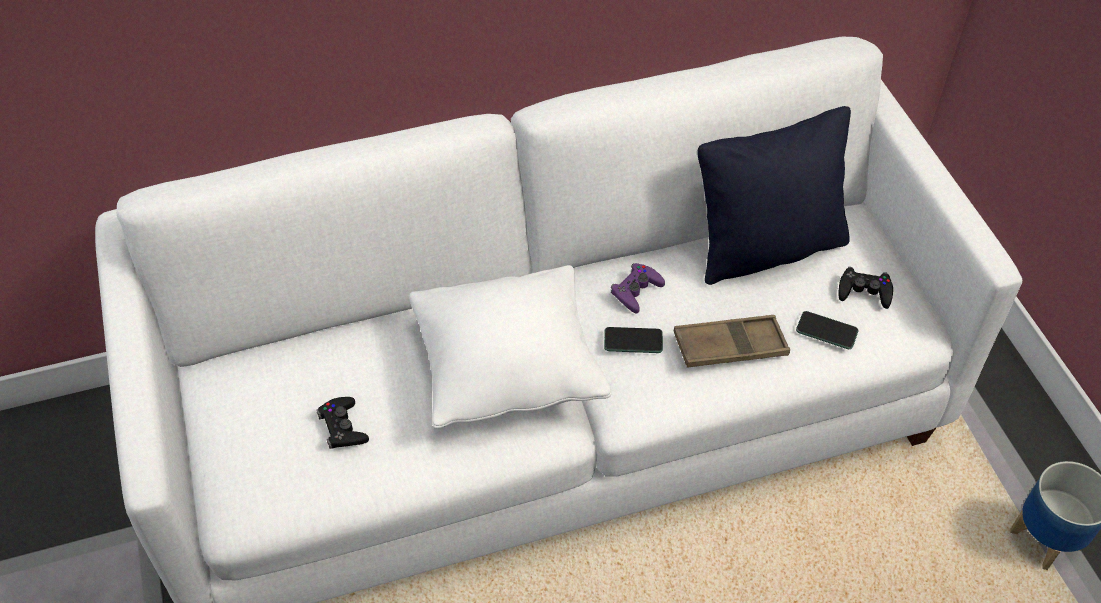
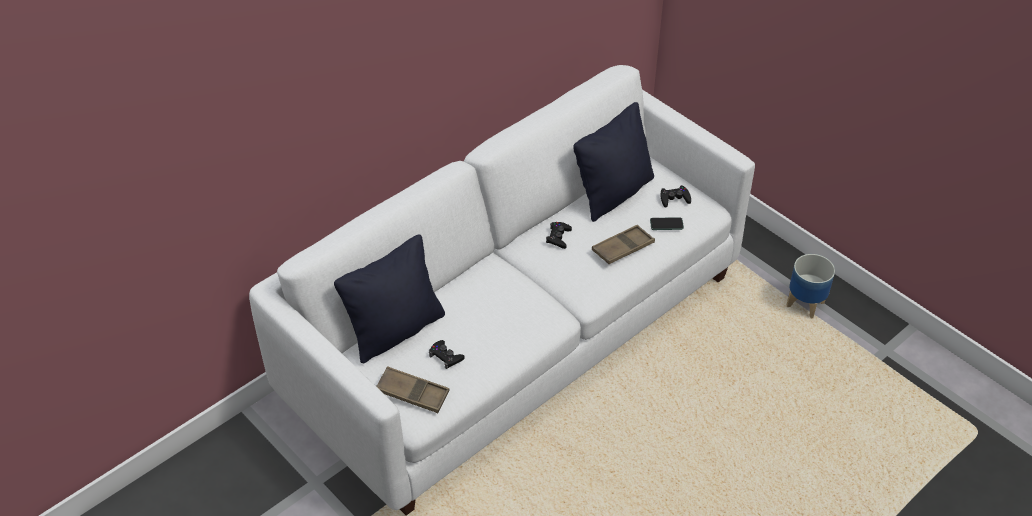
camera: 25 degrees left, 5 degrees down
(255, 469) = (412, 393): none -> brown tray
(299, 354) = (395, 331): none -> black pillow
(508, 372) = (515, 300): white pillow -> none
(633, 341) = (572, 262): phone -> none
(636, 291) = (558, 237): purple game controller -> black game controller

